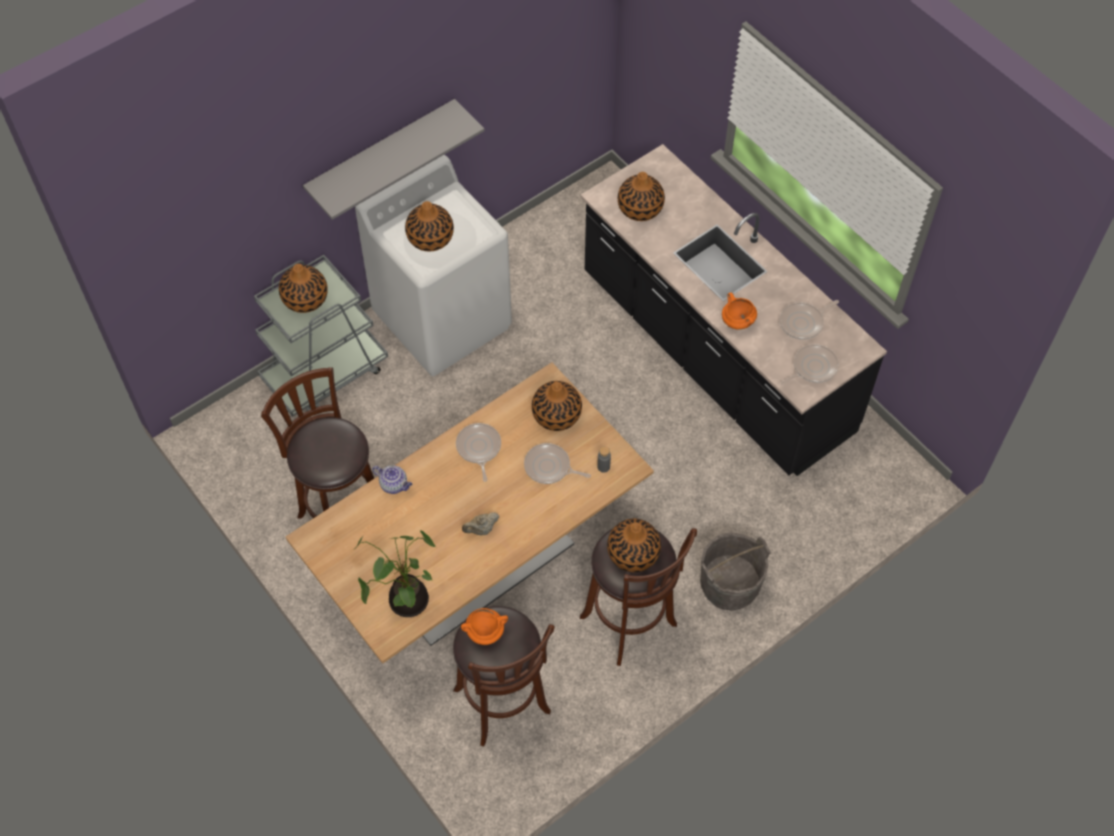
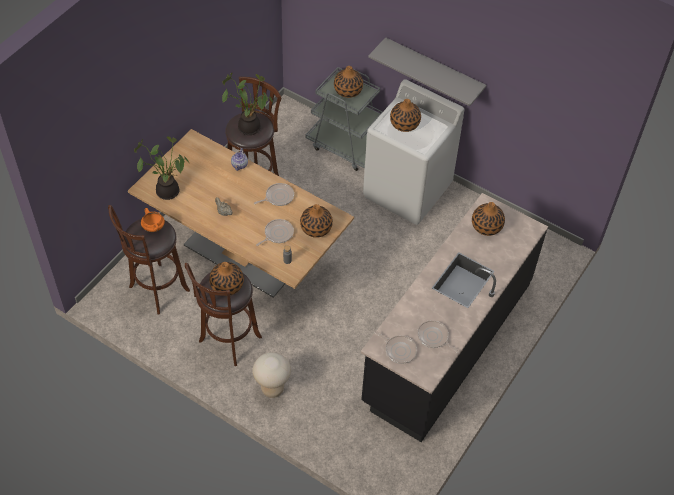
camera: 70 degrees right, 5 degrees down
(327, 447) = (249, 126): none -> potted plant
(549, 467) = (277, 234): frying pan -> frying pan turned 45 degrees clockwise
(729, 586) = (272, 389): grey bucket -> beige stool
(737, 321) = (418, 299): orange cooking pot -> none

